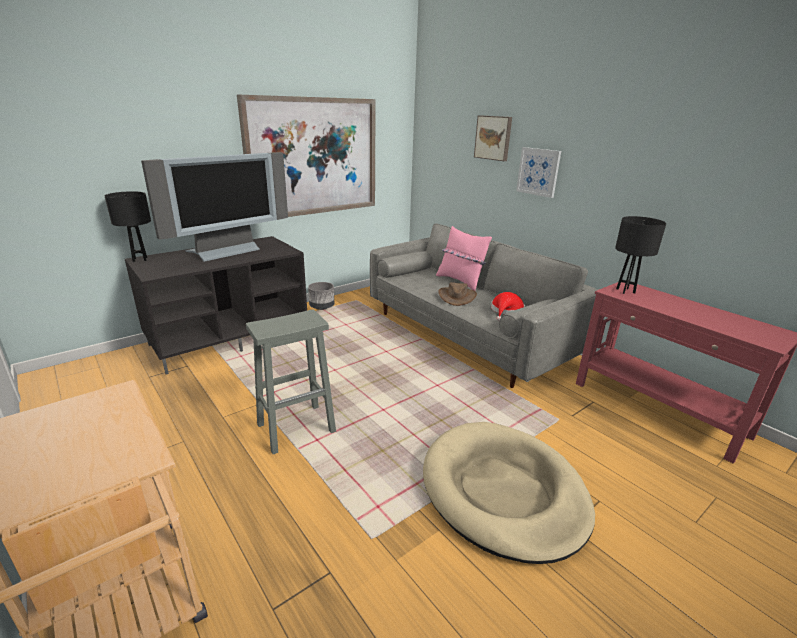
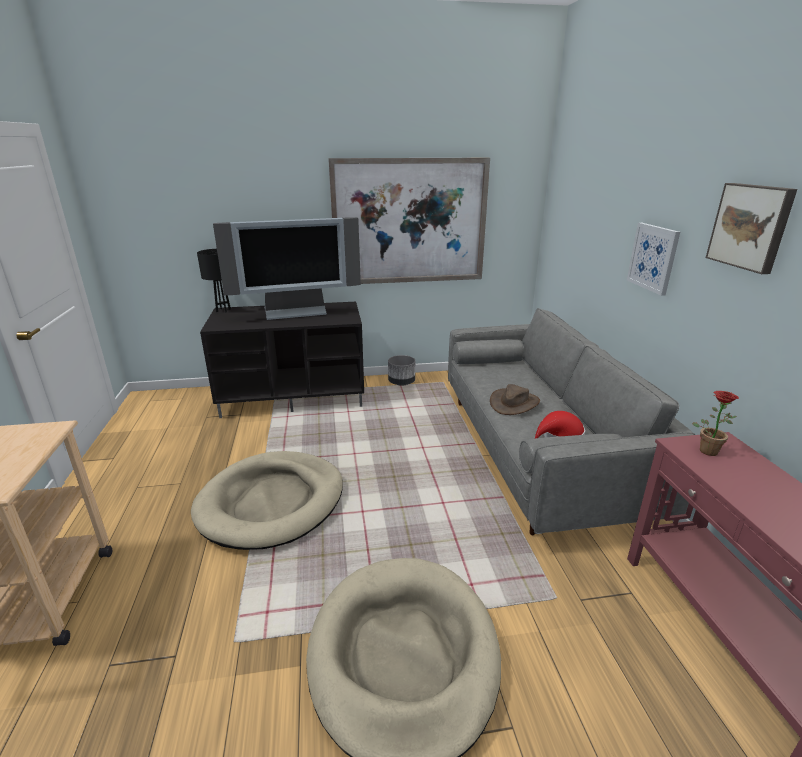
camera: 30 degrees right, 0 degrees up
(297, 427) = (272, 502): grey stool -> beige dog bed
(460, 281) = (541, 384): pink pillow -> none
(493, 138) = (613, 207): picture -> picture (751, 226)
(625, 291) = (707, 449): black table lamp -> potted plant

